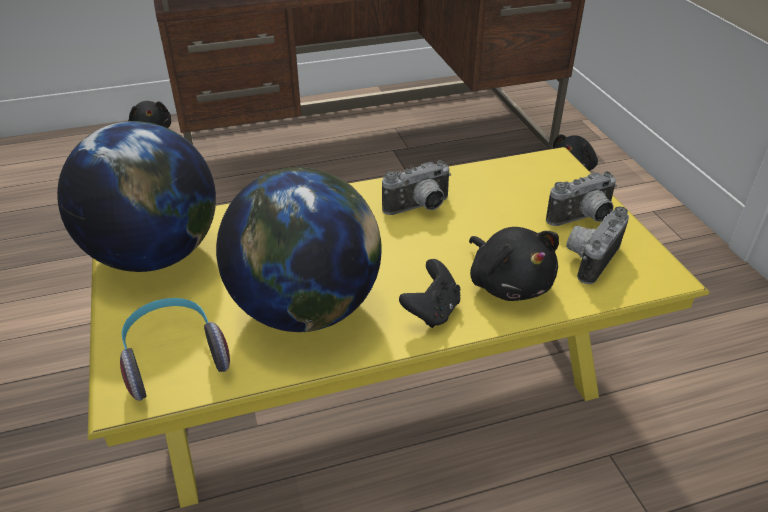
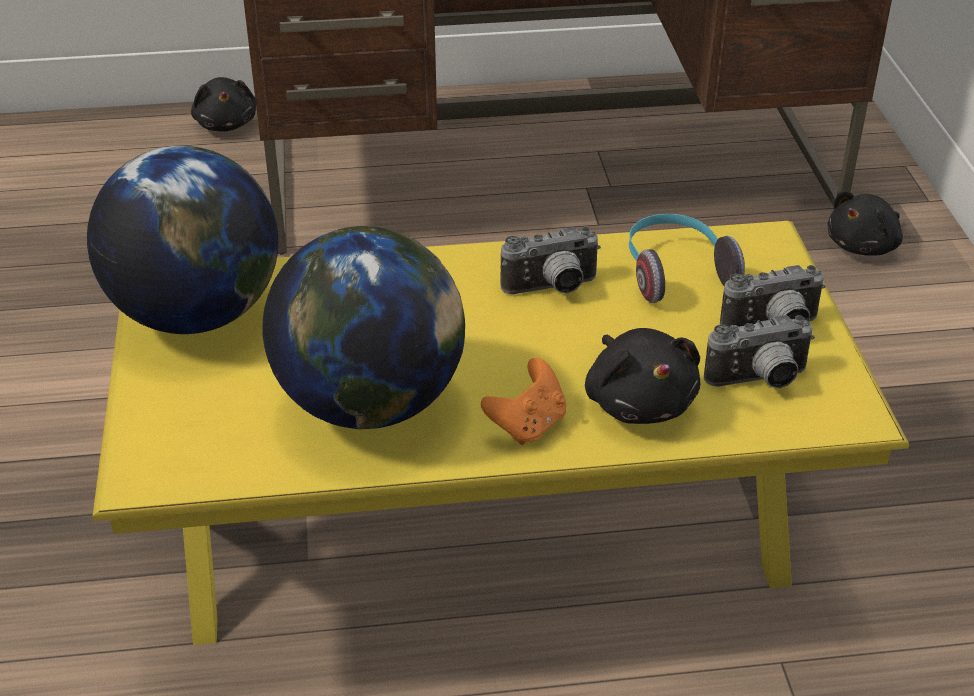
camera: 10 degrees right, 0 degrees up
(173, 356) = (200, 440): headphones -> headphones (675, 272)
(432, 311) = (528, 425): black game controller -> orange game controller
(589, 258) = (760, 381): camera -> camera turned 150 degrees counterclockwise

